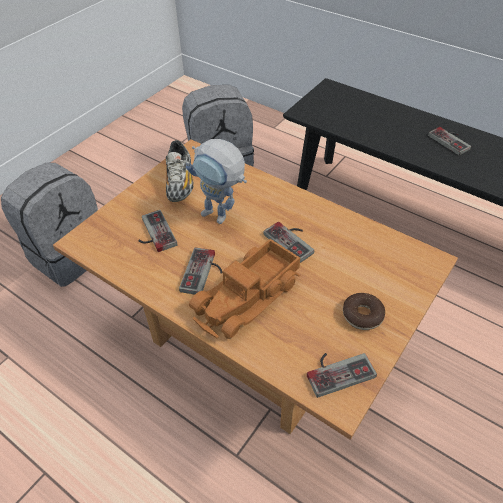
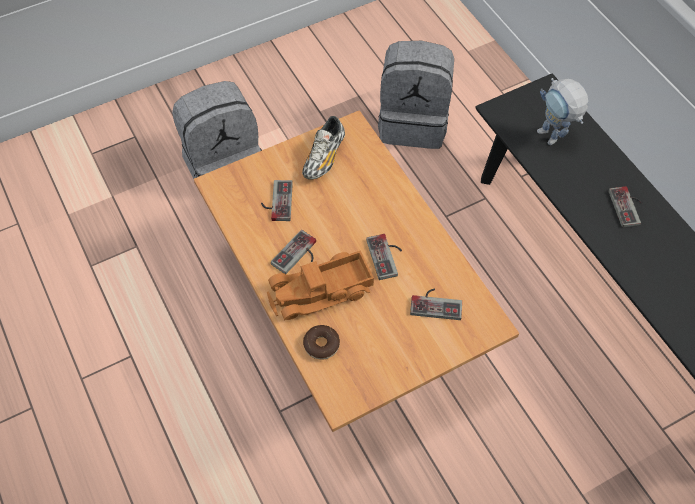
camera: 25 degrees right, 10 degrees up
(222, 217) = (341, 208): toy robot -> toy robot (553, 139)
(337, 369) = (353, 379): game controller -> game controller (436, 303)
(362, 315) = (401, 346): donut -> donut (321, 345)

